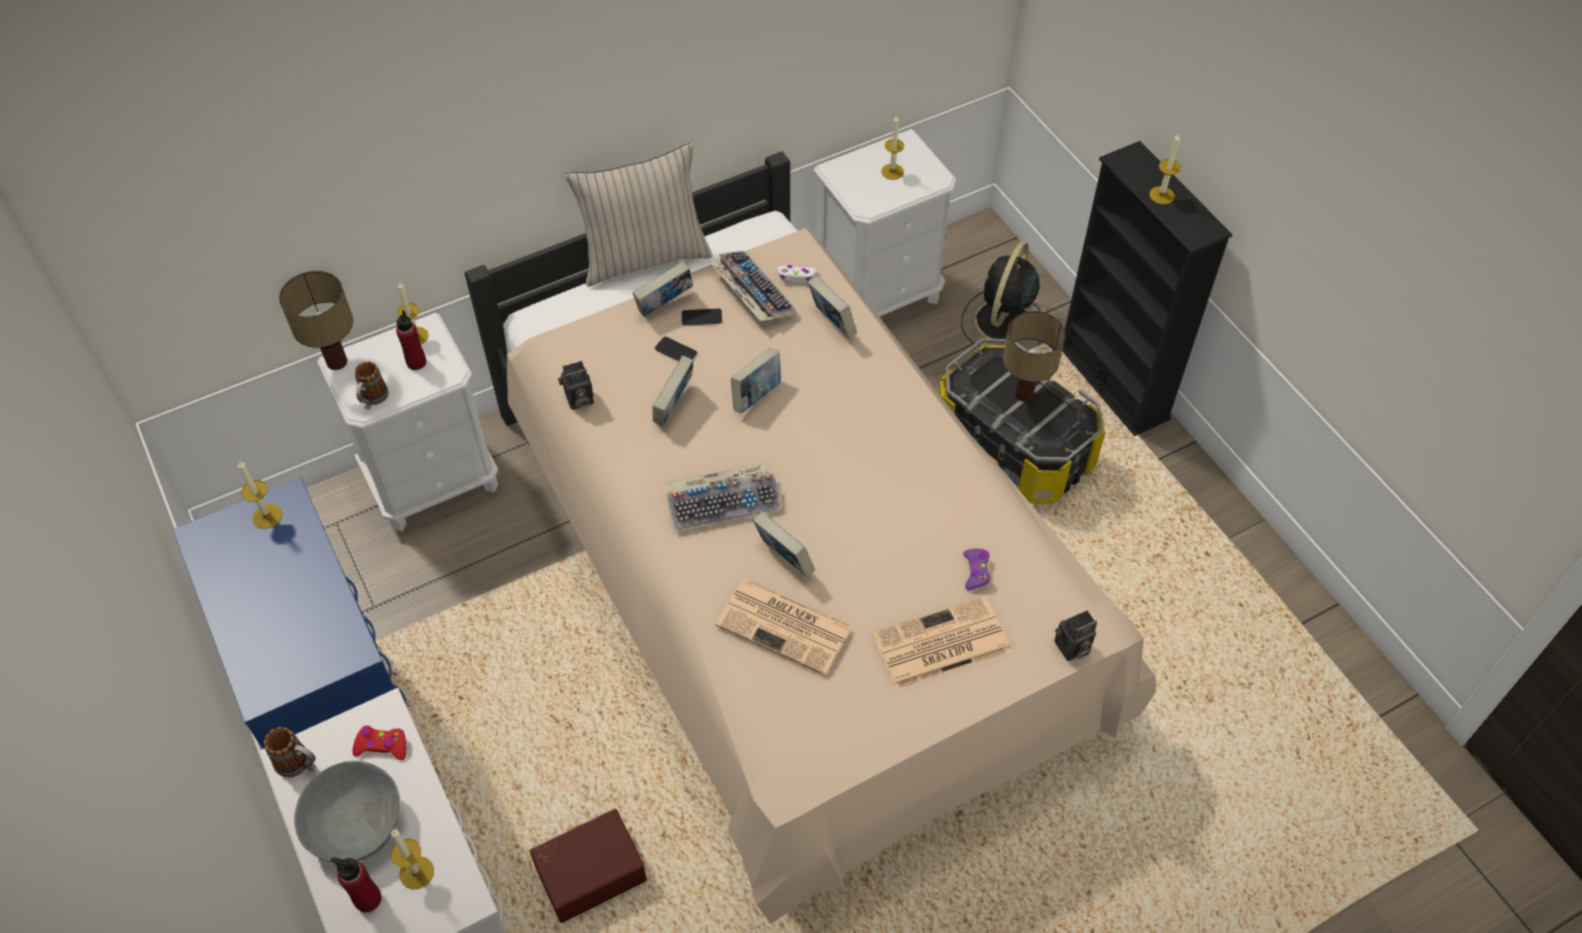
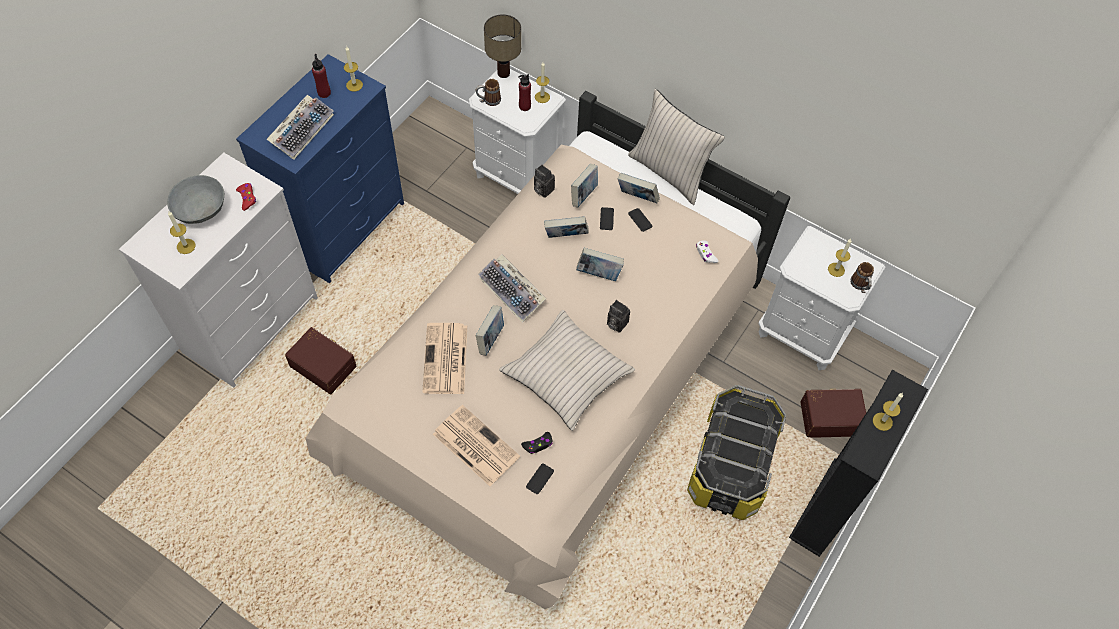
camera: 60 degrees right, 5 degrees up
(299, 764) = (223, 171): mug -> mug (860, 286)
(367, 899) = (164, 234): red bottle -> red bottle (324, 93)
(751, 293) = (675, 236): keyboard -> keyboard (302, 130)
(831, 323) = (681, 289): book -> book (584, 195)
(890, 497) = (566, 375): none -> beige pillow
(976, 571) = (538, 445): purple game controller -> black game controller
(1002, 323) = (830, 417): black fan -> brown storage box
(1024, 395) = (745, 441): table lamp -> none
(1026, 591) = (540, 479): none -> phone
(1071, 649) = (511, 521): camera -> camera (615, 323)

